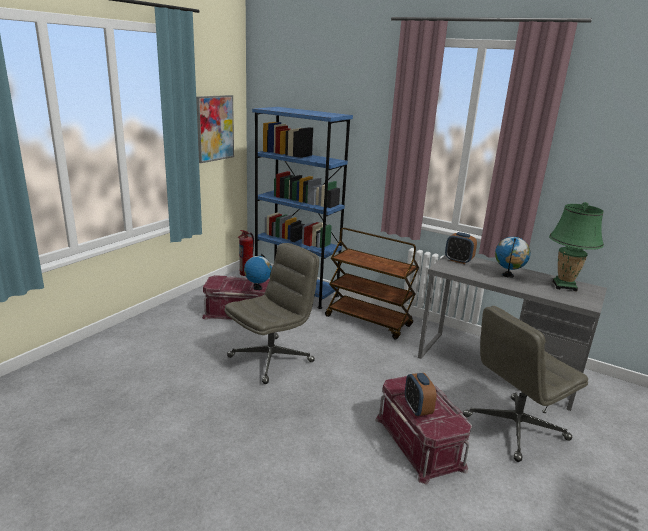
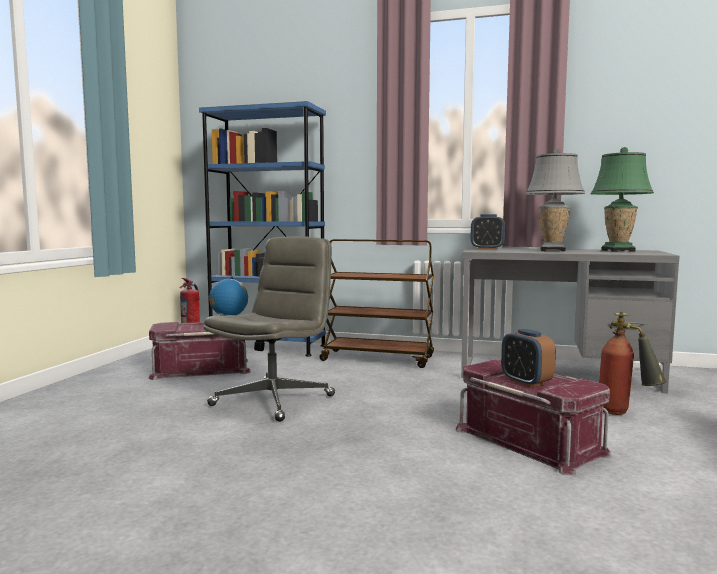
camera: 15 degrees left, 15 degrees down
(215, 128) = (146, 140): picture -> none
(508, 275) = (552, 250): globe -> grey table lamp
(514, 428) = (625, 414): grey office chair -> fire extinguisher

